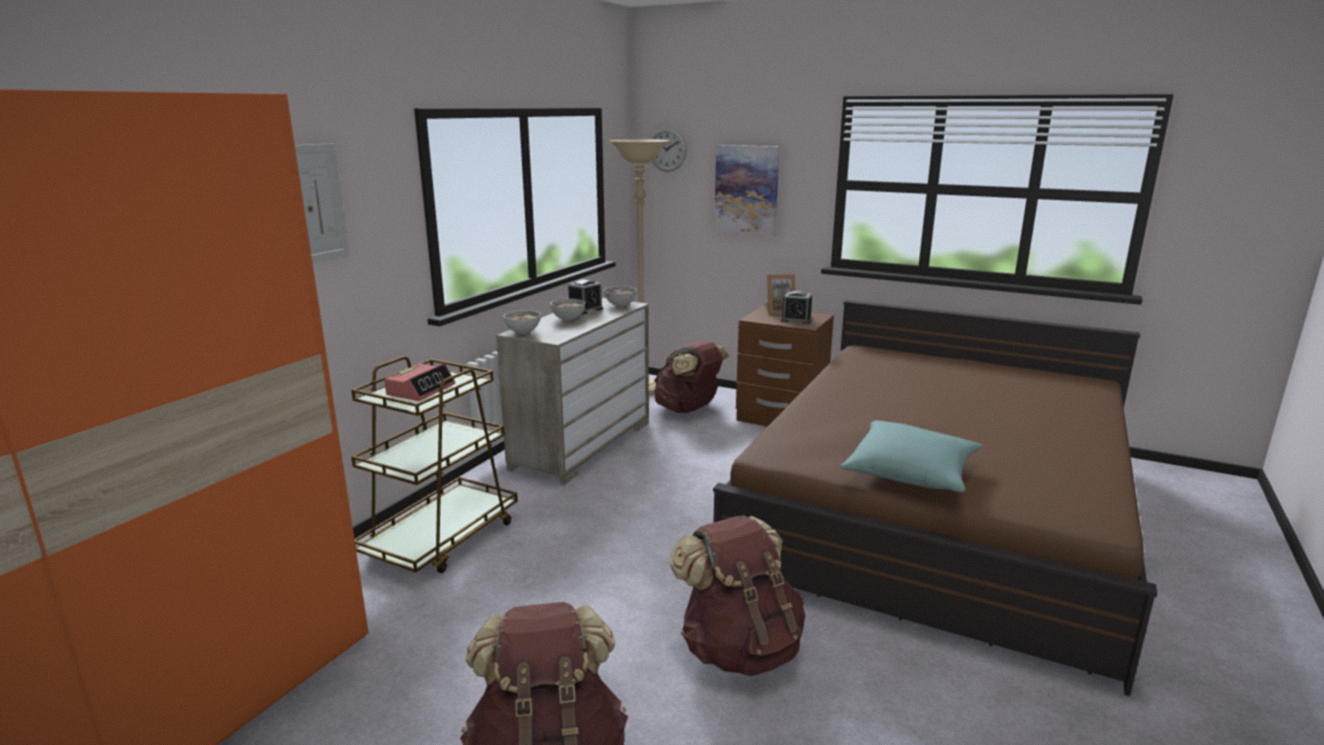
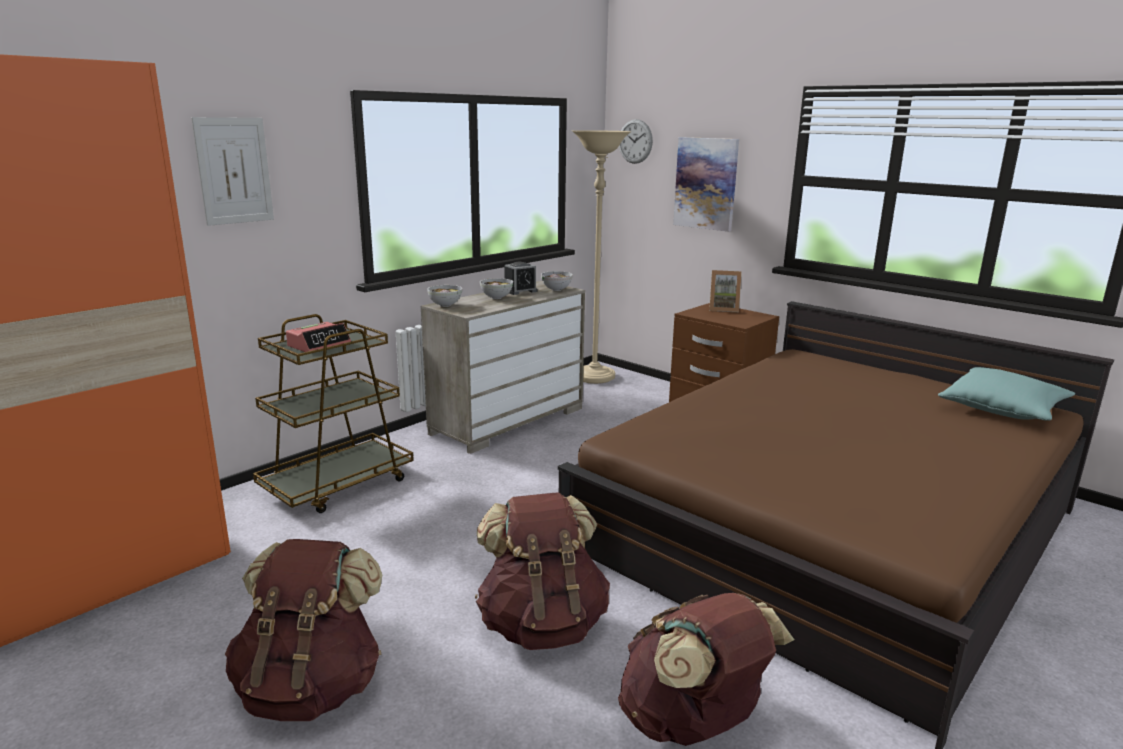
camera: 15 degrees right, 0 degrees up
(688, 409) = (628, 400): brown backpack -> brown backpack (692, 723)
(796, 320) = (734, 318): alarm clock -> none
(910, 473) = (751, 475): turquoise pillow -> turquoise pillow (1003, 410)

